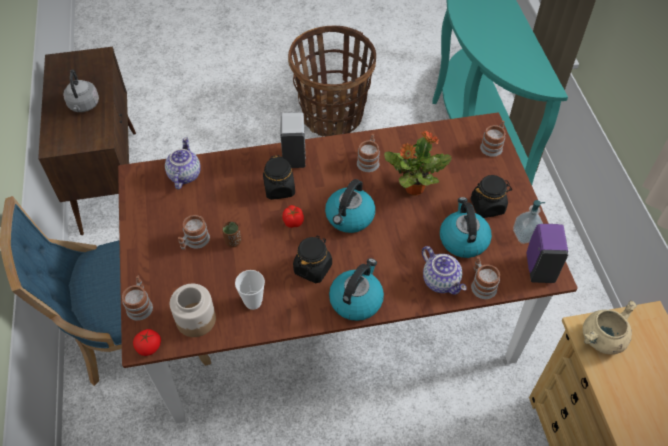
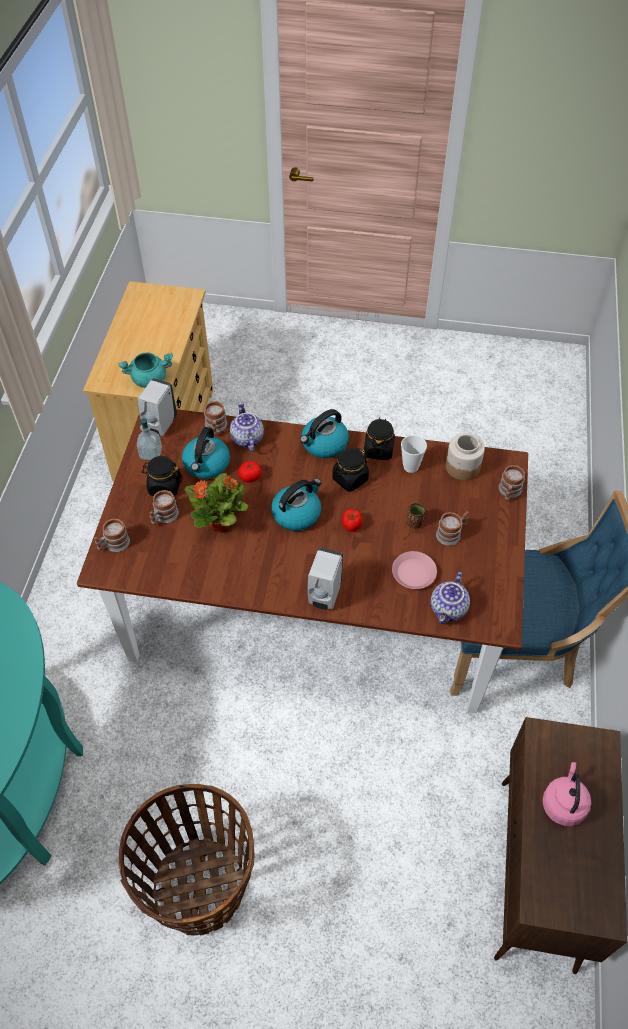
camera: 160 degrees left, 0 degrees up
(84, 106) = (563, 803): grey kettle -> pink kettle
(149, 347) = (504, 457): tomato -> tomato (250, 477)
(222, 196) = (414, 573): none -> pink plate
(279, 189) = (353, 563): black jar -> black jar (378, 449)
(368, 160) = (249, 567): mug -> mug (163, 516)
(539, 267) = (160, 426): purple soap dispenser -> white soap dispenser
(602, 339) = (149, 379): beige cooking pot -> turquoise cooking pot

